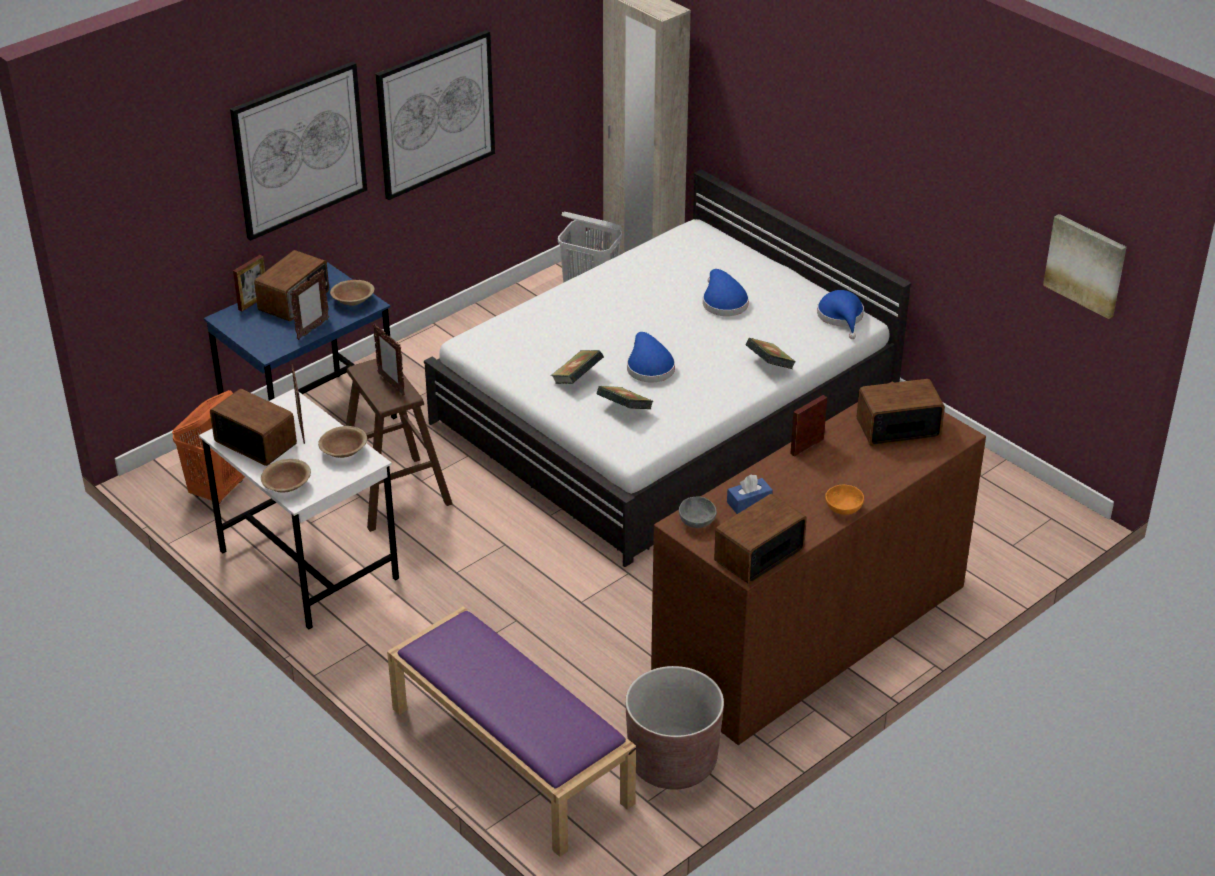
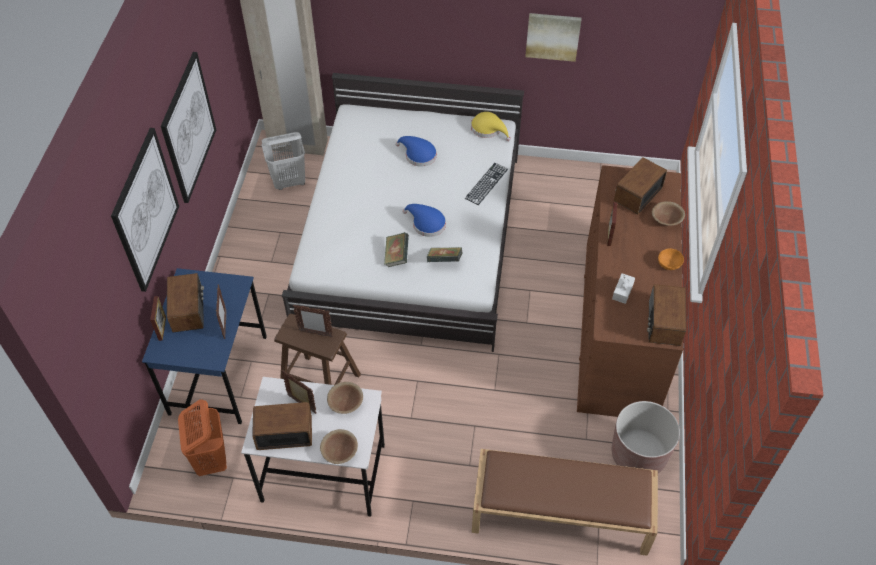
camera: 40 degrees left, 15 degrees up
(353, 301) = (227, 288): brown bowl -> brown bowl (666, 219)
(508, 755) = (559, 513): purple bench -> brown bench
(698, 521) = (612, 322): grey bowl -> none
(749, 502) = (622, 291): blue tissue box -> white tissue box
(769, 366) = (486, 183): book -> keyboard
(841, 317) = (488, 129): blue hat -> yellow hat
(1086, 265) = (660, 42): picture -> picture (553, 36)

